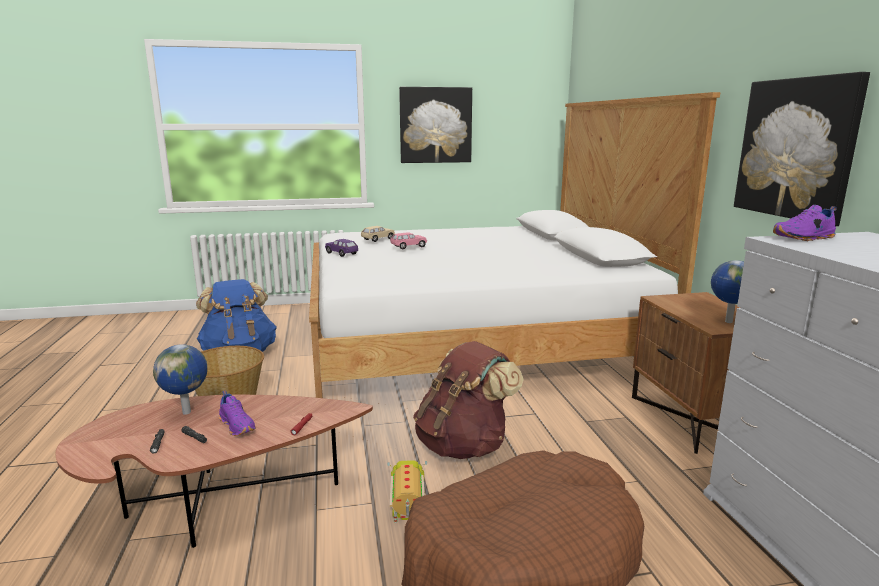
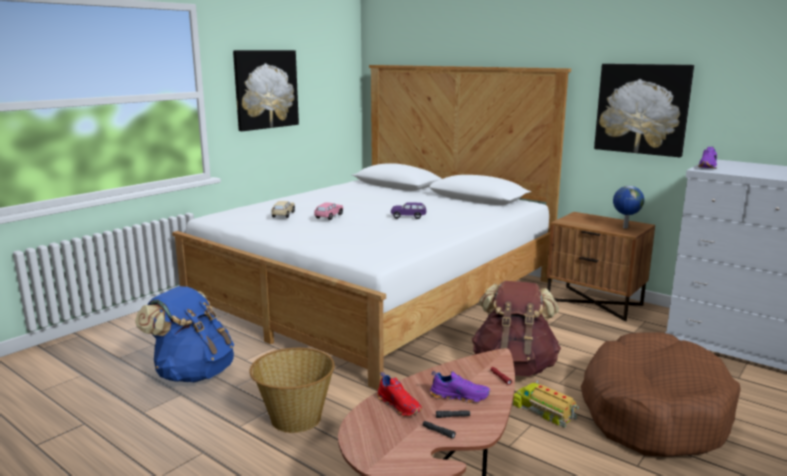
camera: 40 degrees left, 0 degrees up
(188, 412) = (400, 405): globe -> red shoe
(341, 253) = (285, 235): purple toy car -> purple toy car (408, 216)

